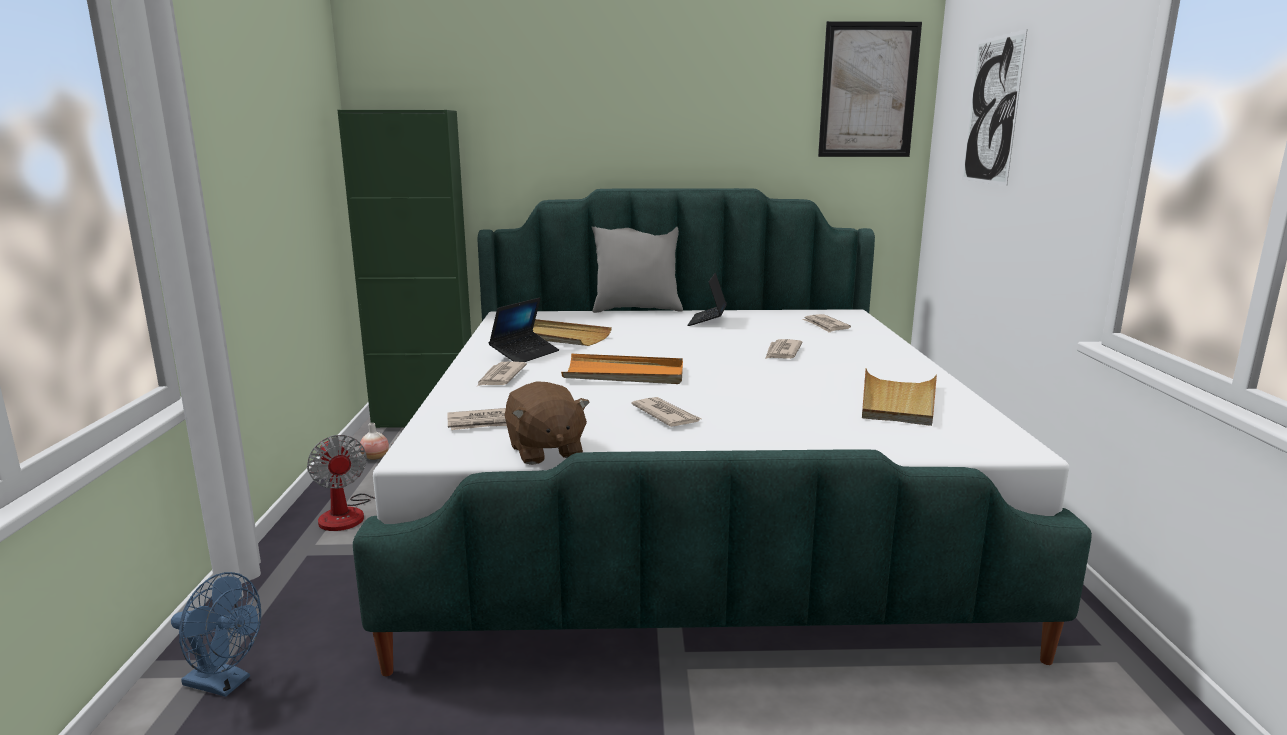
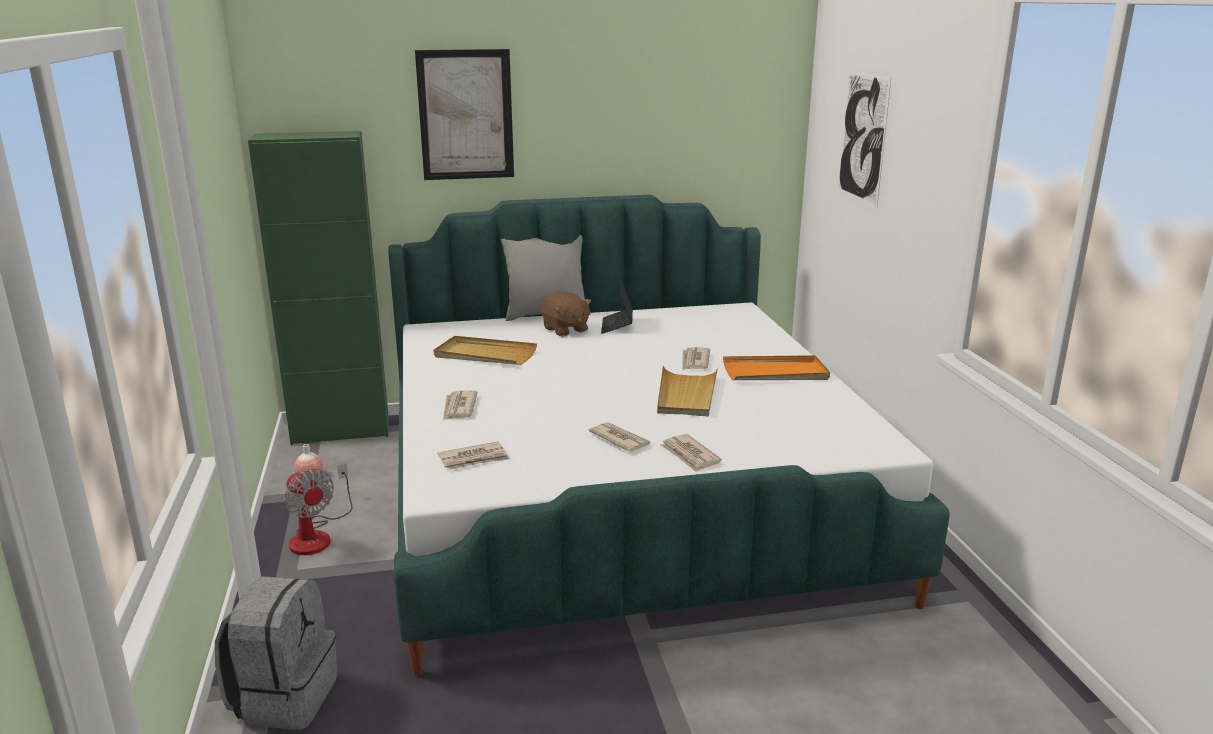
camera: 10 degrees left, 5 degrees up
(225, 683) = (284, 697): blue fan -> grey backpack
(525, 354) = (467, 378): laptop -> none
(545, 451) = (536, 483): brown plush toy -> brown plush toy (565, 329)
(624, 374) = (567, 396): orange tray -> orange tray (775, 373)
(825, 325) = (724, 326): newspaper -> newspaper (690, 455)
(868, 90) = (750, 100): picture -> picture (466, 115)
(897, 401) = (801, 410): beige tray -> beige tray (686, 395)

